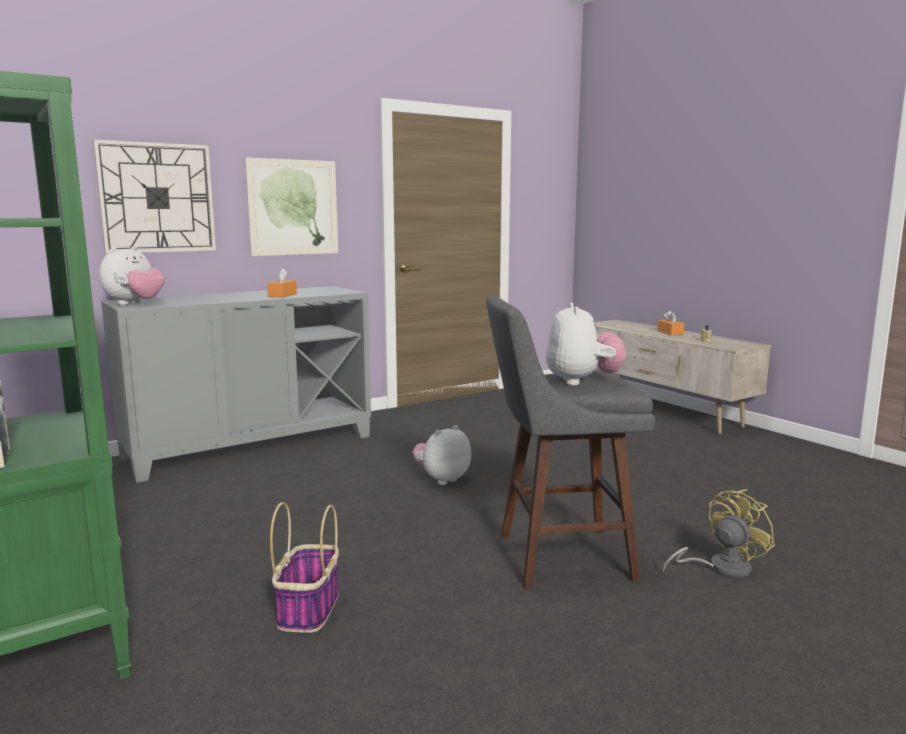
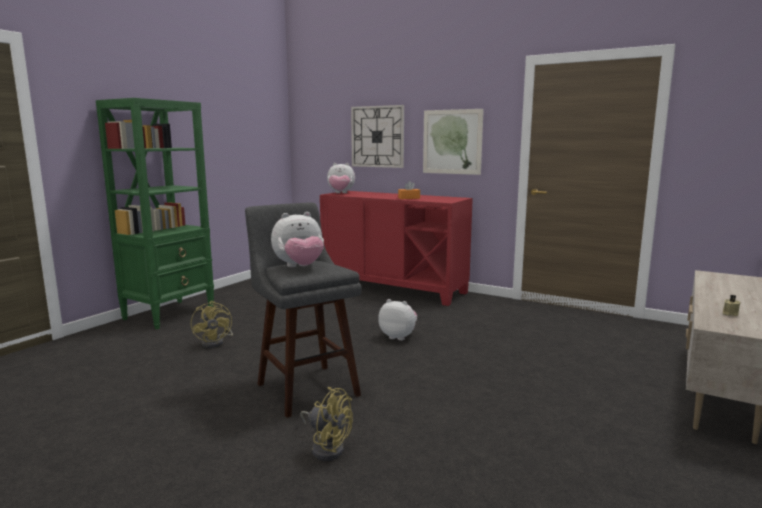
camera: 65 degrees right, 0 degrees up
(250, 446) = (394, 288): grey cabinet -> red cabinet
(308, 608) = (216, 342): basket -> yellow fan
(670, 333) = (736, 299): orange tissue box -> none

